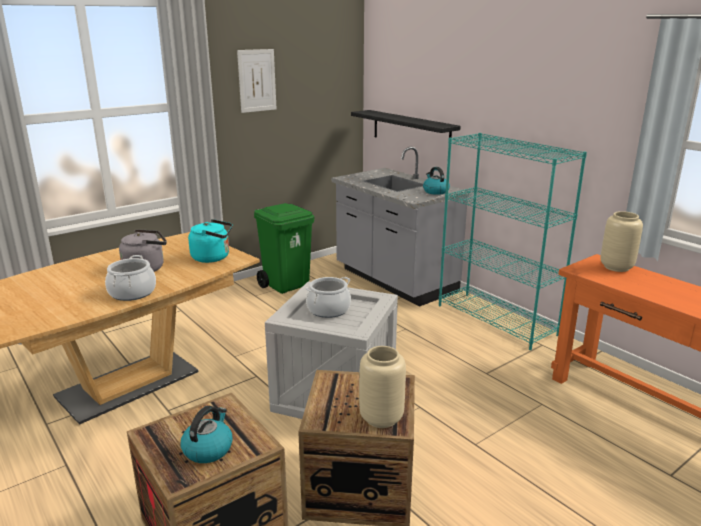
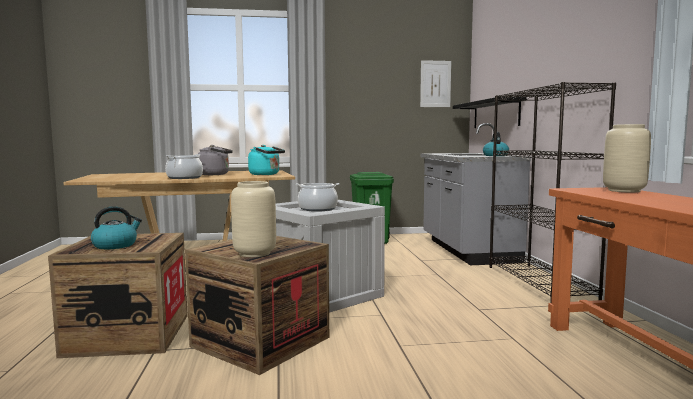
camera: 30 degrees right, 15 degrees down
(257, 80) = (367, 74): picture -> picture (435, 84)
(496, 320) = (539, 283): turquoise bookcase -> black bookcase

